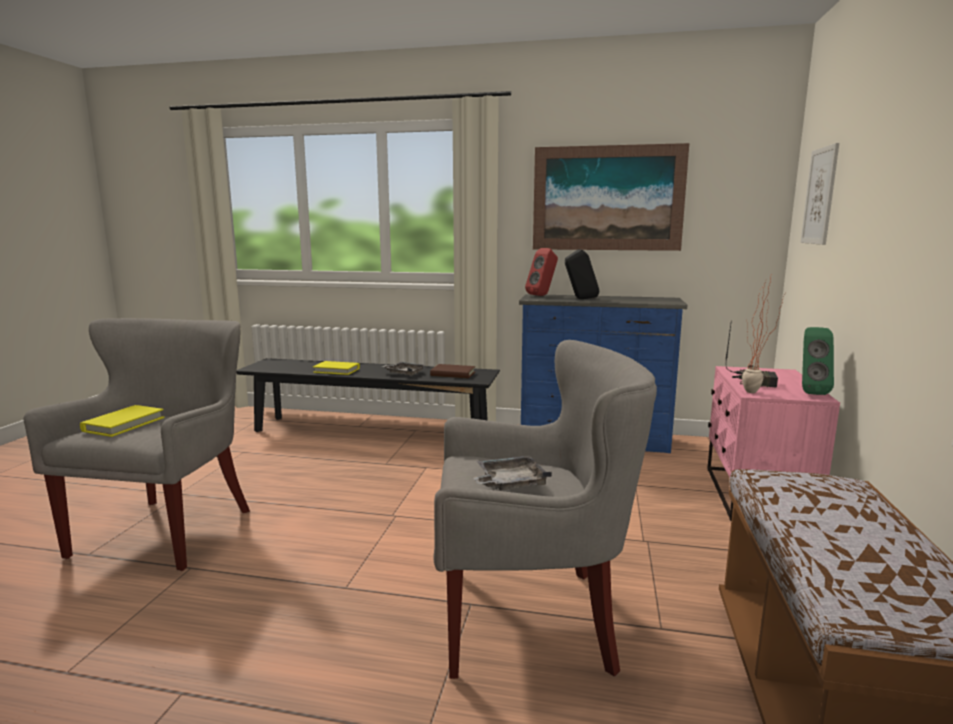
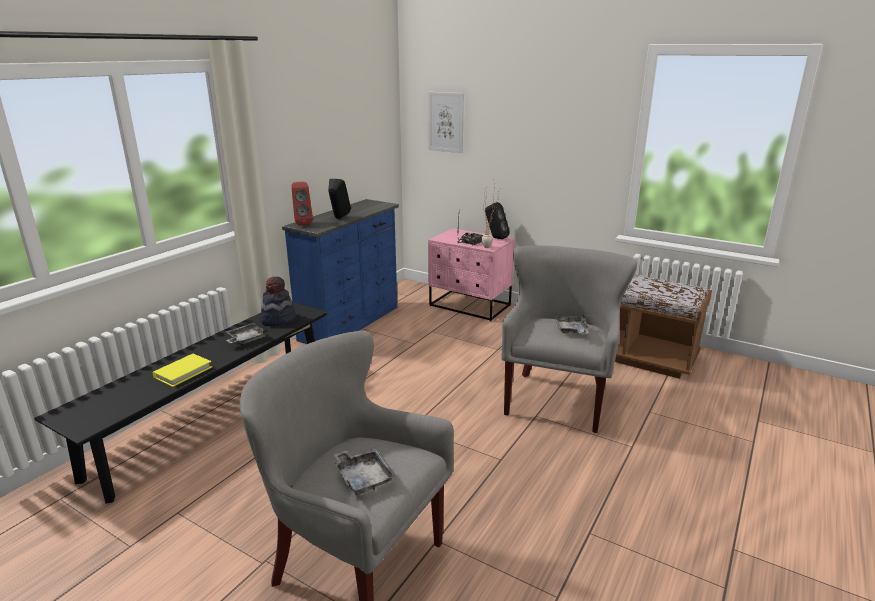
camera: 70 degrees left, 10 degrees up
(124, 424) = (363, 477): yellow book -> grey tray
(453, 374) = (278, 319): brown book -> hat
(607, 198) = (318, 130): picture -> none
(809, 392) = (495, 238): green speaker -> black speaker

